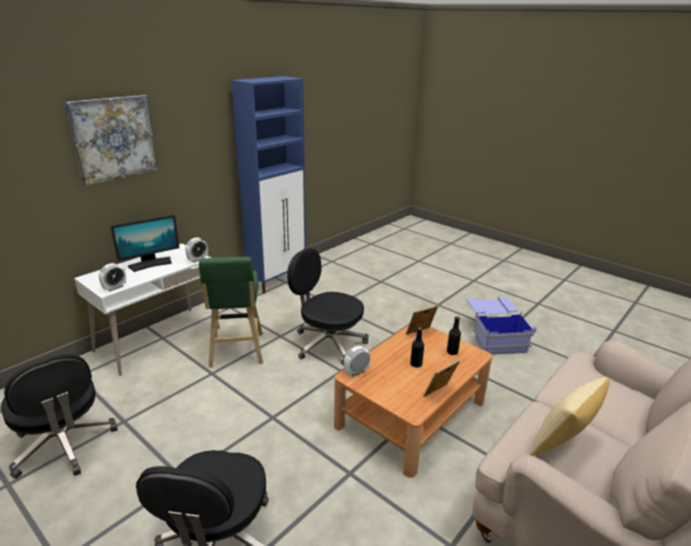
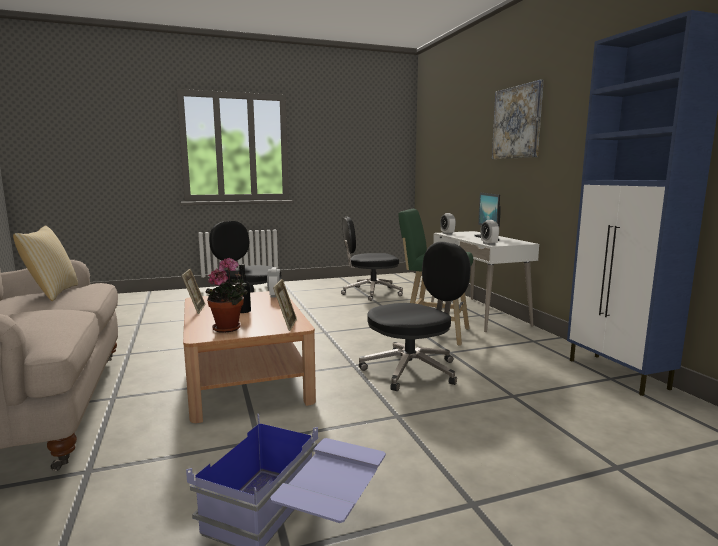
camera: 120 degrees right, 15 degrees down
(452, 352) = (229, 328): black bottle -> potted plant

